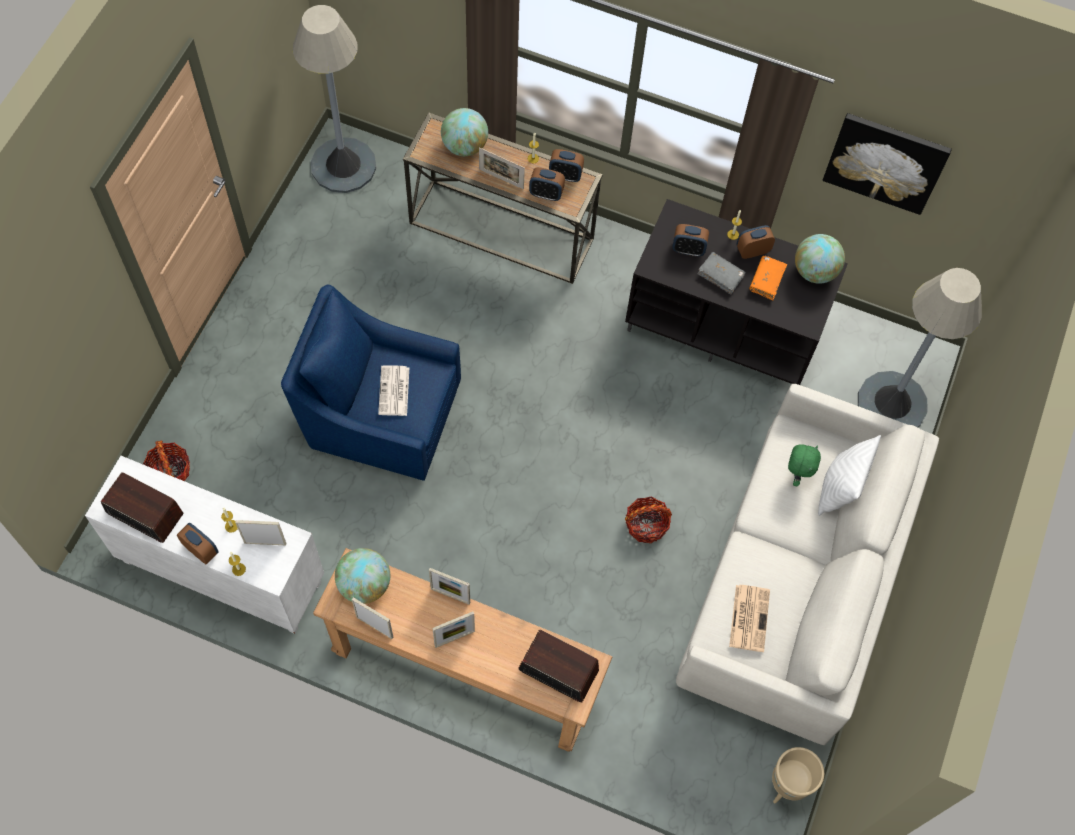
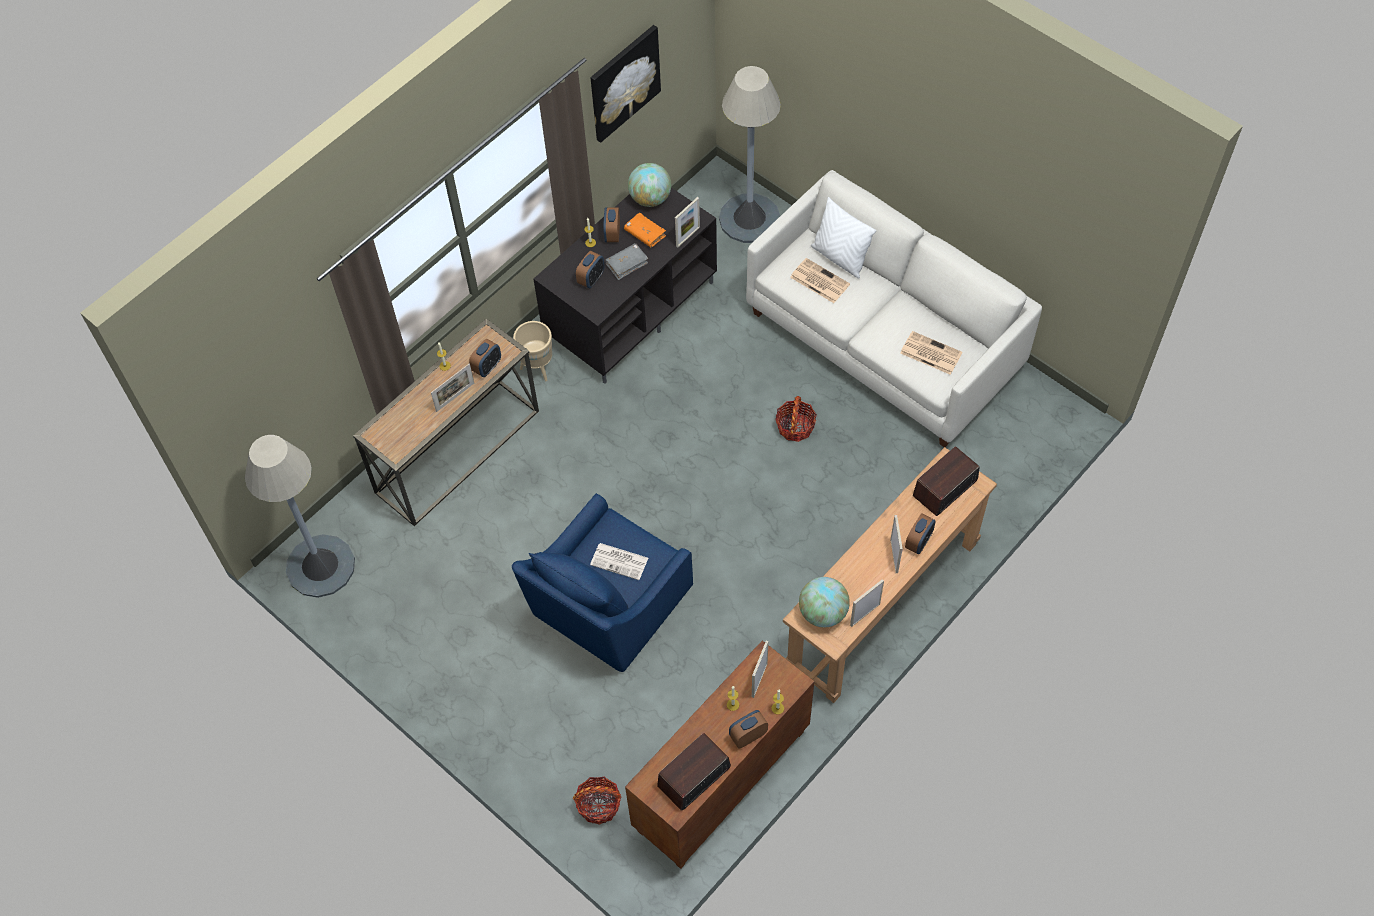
camera: 65 degrees left, 5 degrees down
(220, 573) = (721, 783): white cabinet -> brown cabinet
(450, 595) = (854, 549): picture frame -> picture frame (688, 237)
(464, 146) = (405, 416): globe -> none
(565, 175) = (475, 346): alarm clock -> alarm clock (918, 542)
(787, 786) = (1047, 400): beige planter -> beige planter (538, 368)
(796, 474) = (818, 281): green plush toy -> newspaper

